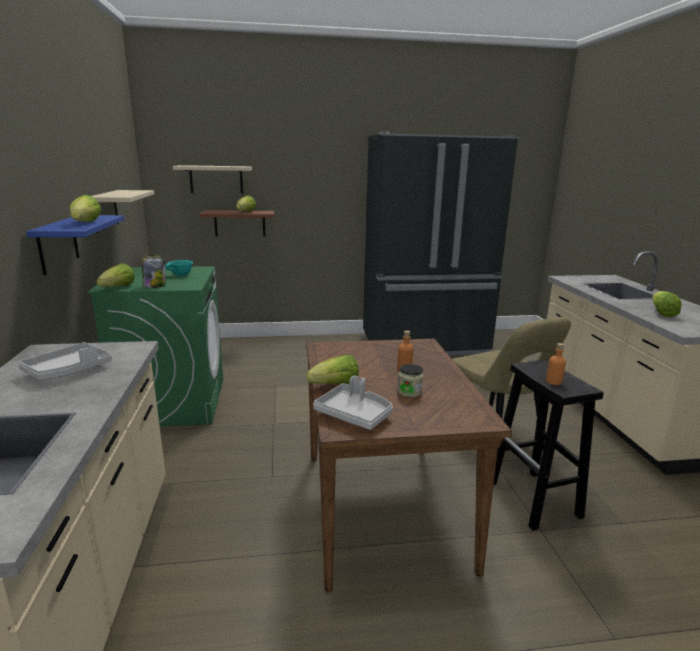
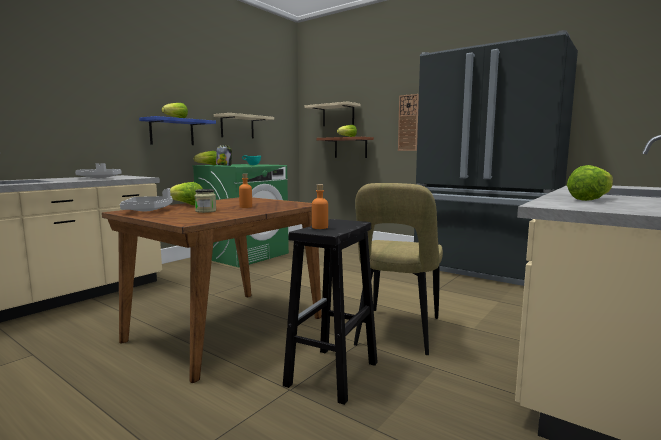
camera: 45 degrees right, 10 degrees down
(320, 195) = (408, 123): none -> wall clock

